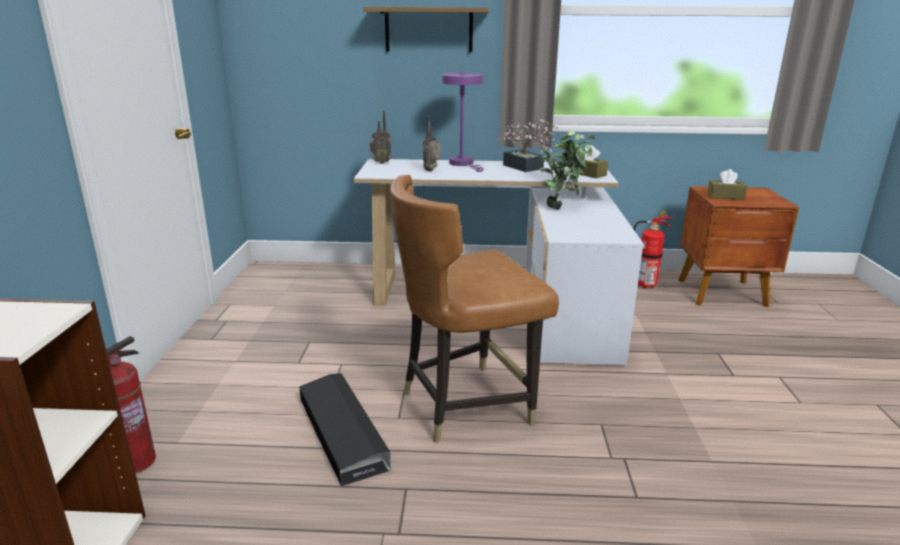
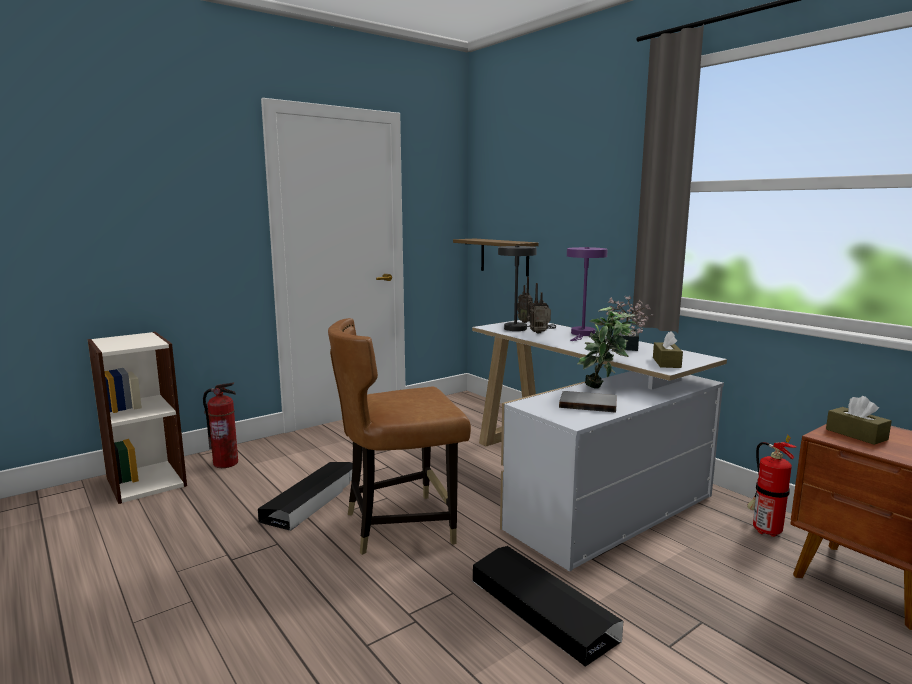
camera: 50 degrees right, 10 degrees down
(401, 170) = (519, 328): none -> grey table lamp
(429, 29) = (591, 208): shelf -> shelf (504, 256)
(465, 404) = (399, 525): brown chair -> brown chair turned 45 degrees counterclockwise
(590, 222) = (588, 403): none -> grey book
(657, 398) = (541, 609): none -> black storage box

